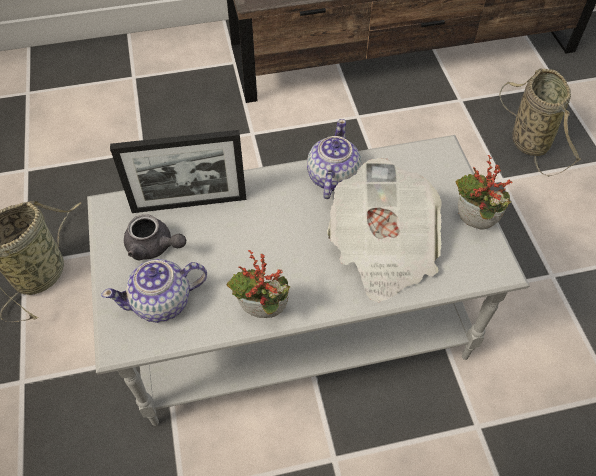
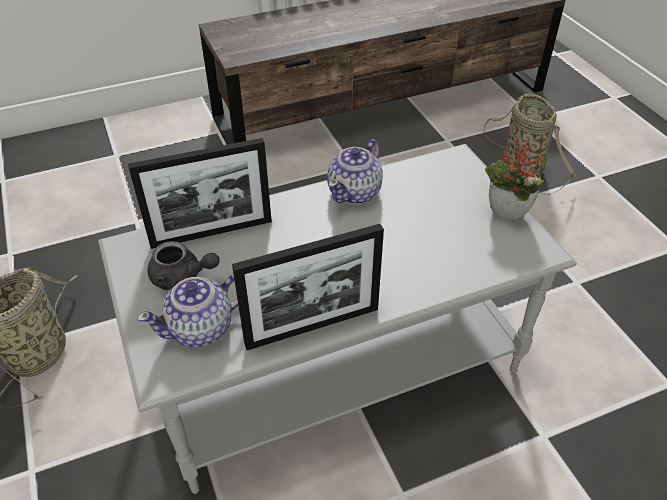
camera: 10 degrees left, 10 degrees down
(261, 316) = (312, 326): potted plant -> picture frame
(332, 177) = (355, 192): teapot -> teapot turned 150 degrees counterclockwise
(382, 249) = (423, 249): newspaper -> none

